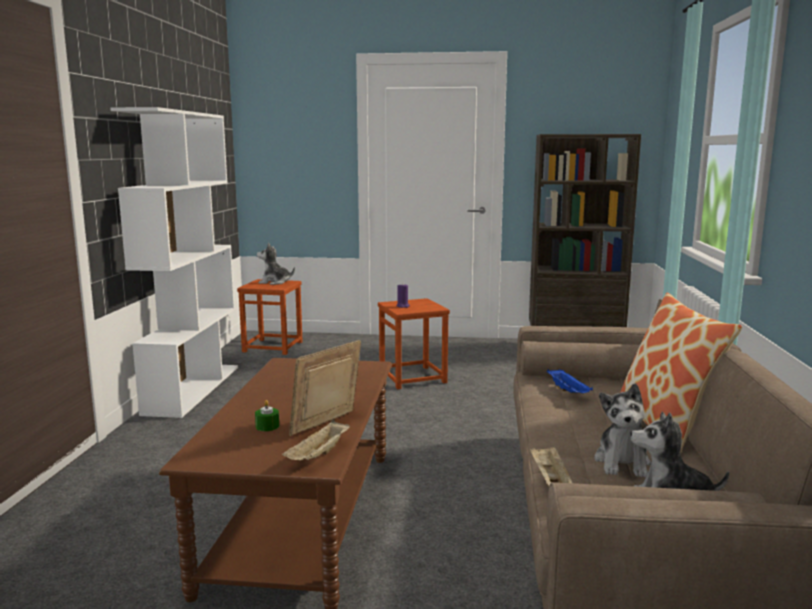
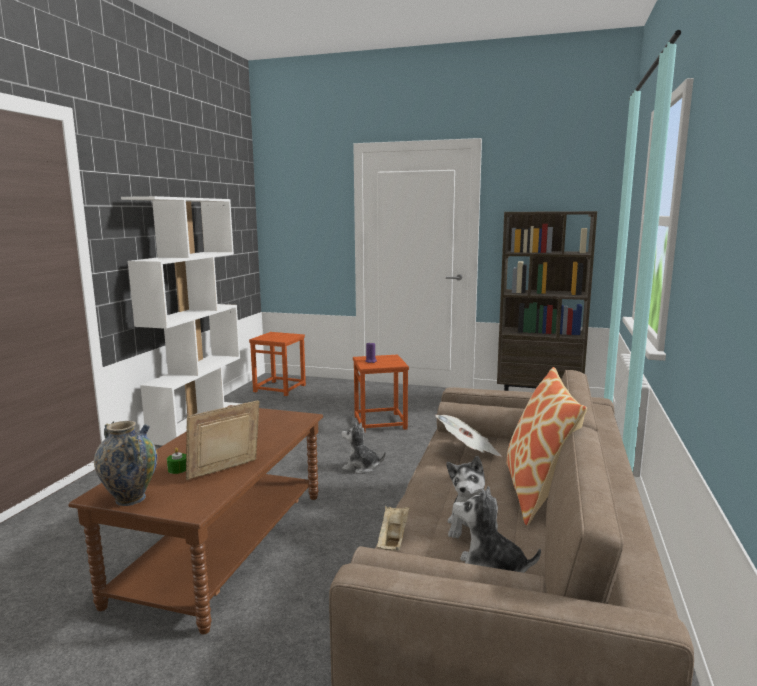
camera: 10 degrees right, 0 degrees up
(235, 460) = (130, 499): none -> vase
(274, 282) = (282, 335): plush toy -> plush toy (361, 467)
(319, 456) = (198, 500): beige tray -> none
(568, 392) = (468, 451): blue tray -> newspaper

